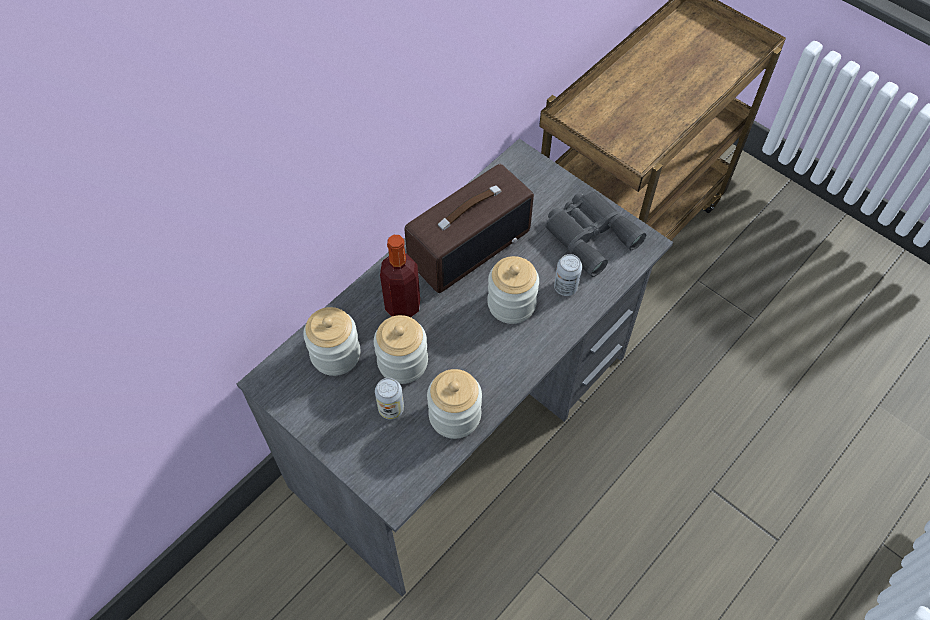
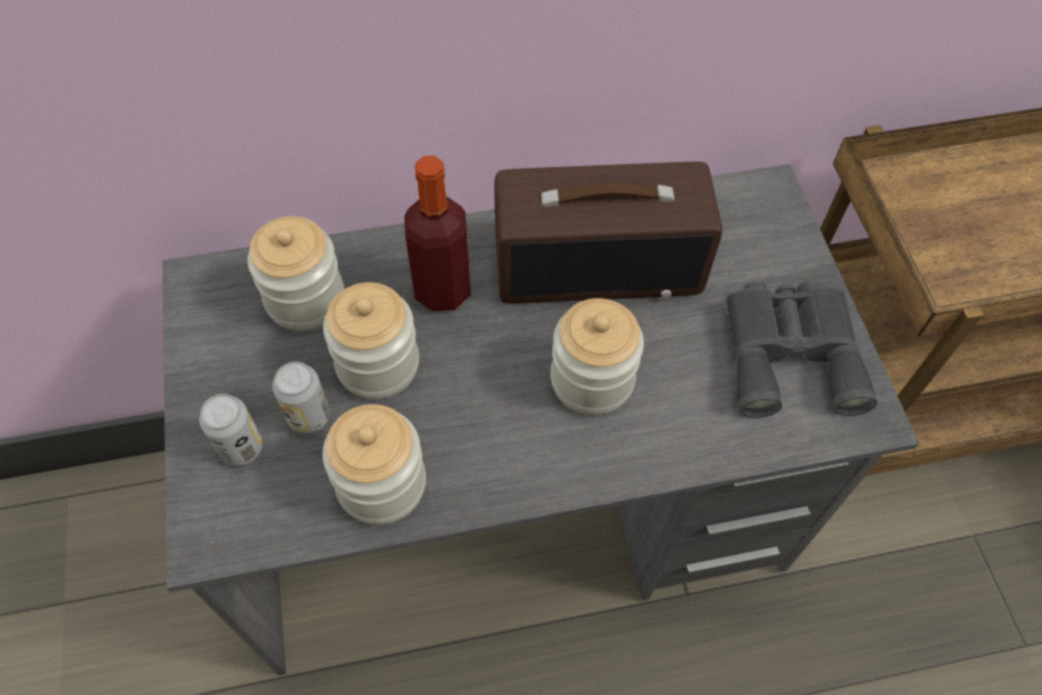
camera: 35 degrees right, 0 degrees up
(565, 287) = (691, 406): can -> can (241, 448)

